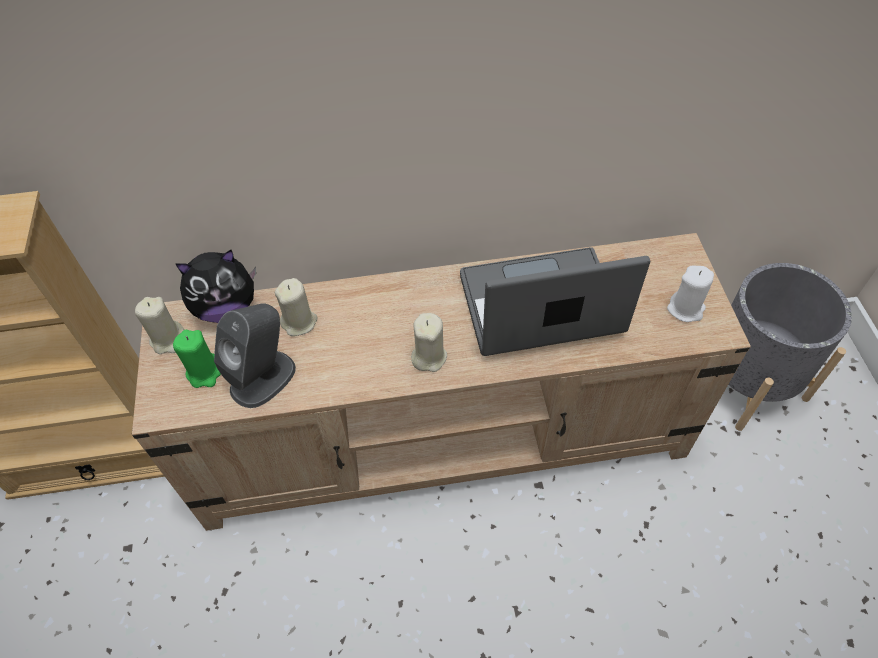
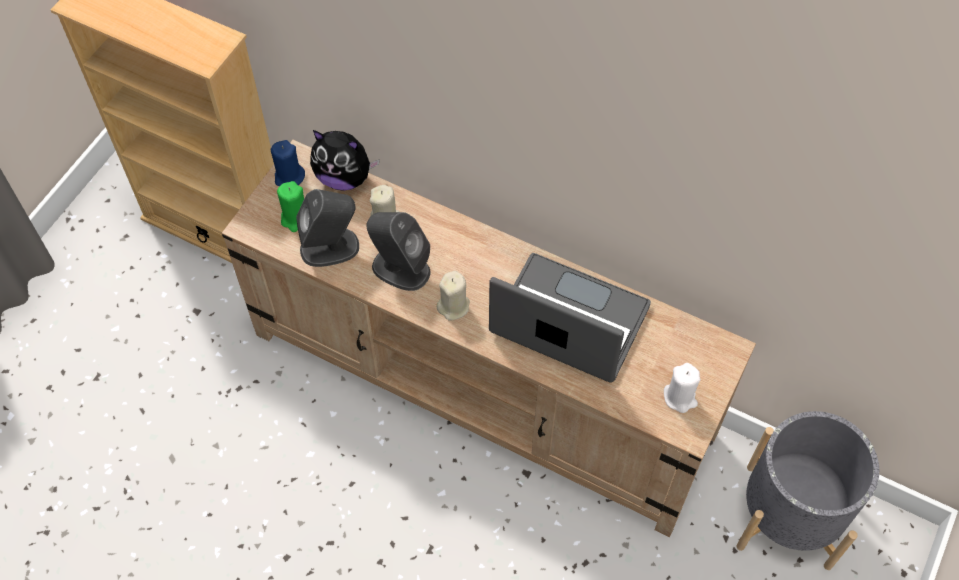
camera: 35 degrees right, 5 degrees up
(168, 339) = (289, 177): beige candle -> blue candle
(349, 355) = (400, 268): none -> grey speaker

